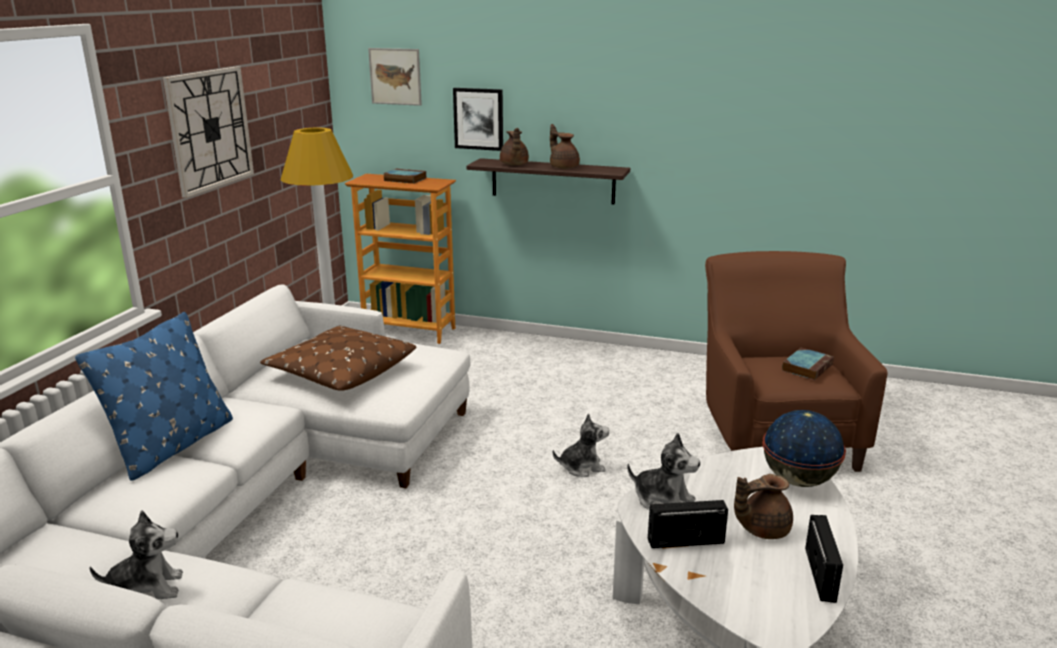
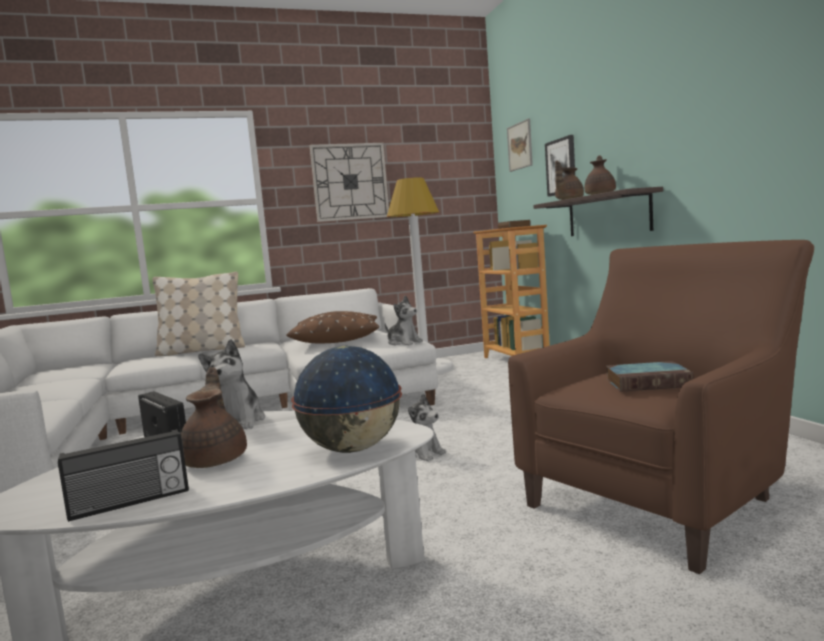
camera: 55 degrees right, 15 degrees down
(146, 589) = (46, 384): plush toy -> plush toy (404, 342)
(172, 445) = (202, 350): blue pillow -> beige pillow
(761, 529) = (217, 460): brown teapot -> brown teapot turned 45 degrees clockwise

